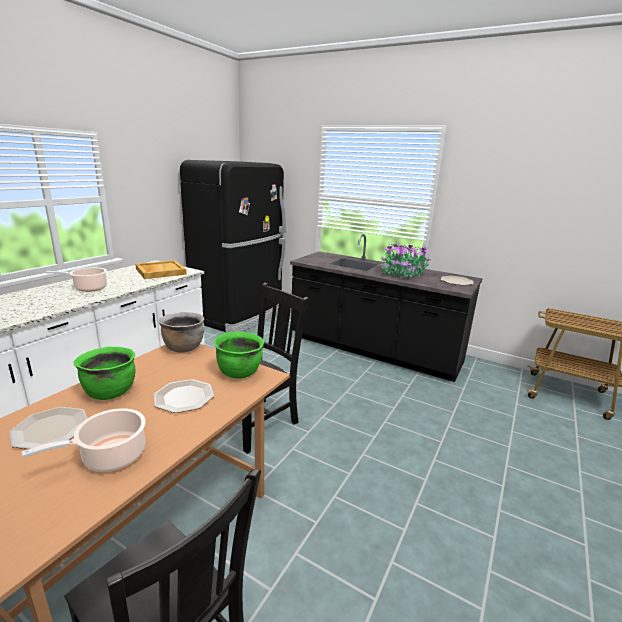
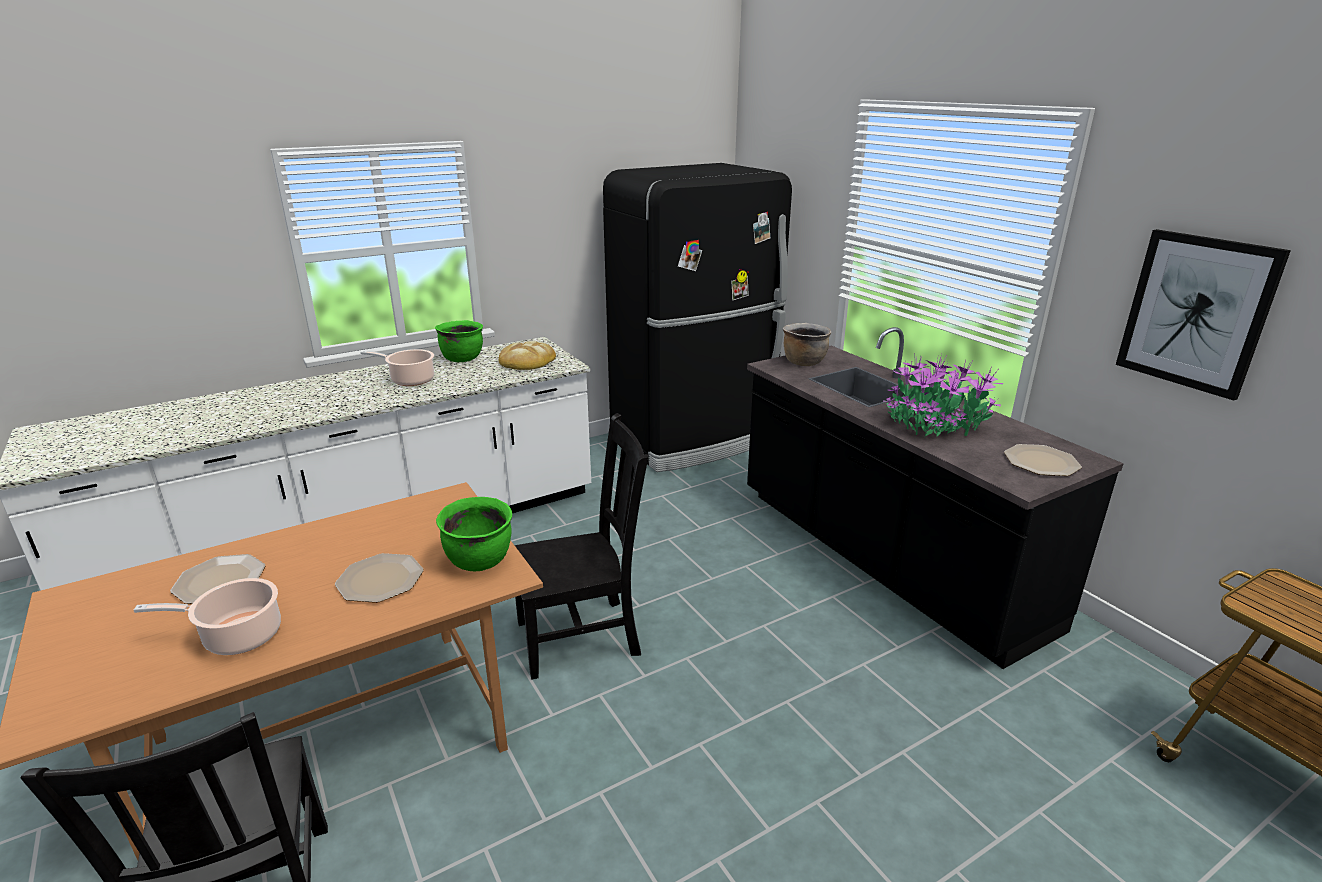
camera: 30 degrees right, 5 degrees up
(110, 392) = (313, 547): green cooking pot -> green cooking pot (462, 358)
(160, 271) = (527, 361): beige tray -> bread
(183, 347) = (452, 500): brown cooking pot -> brown cooking pot (804, 362)
(500, 209) = (1196, 312): none -> picture

